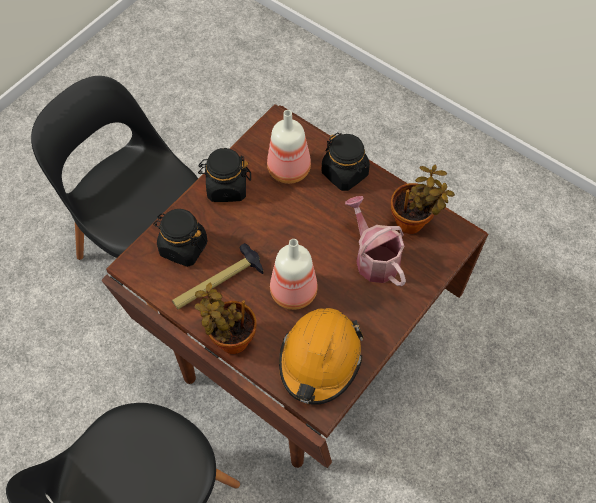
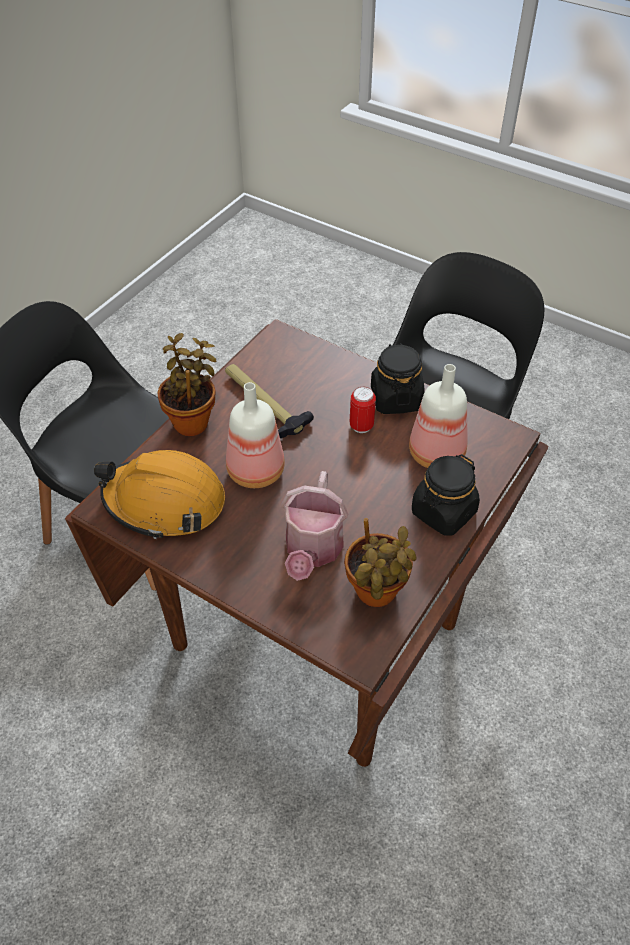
camera: 85 degrees right, 10 degrees down
(183, 247) = (307, 371): black jar -> none
(253, 214) = (361, 426): none -> can
(374, 258) = (312, 550): watering can -> watering can turned 135 degrees clockwise

